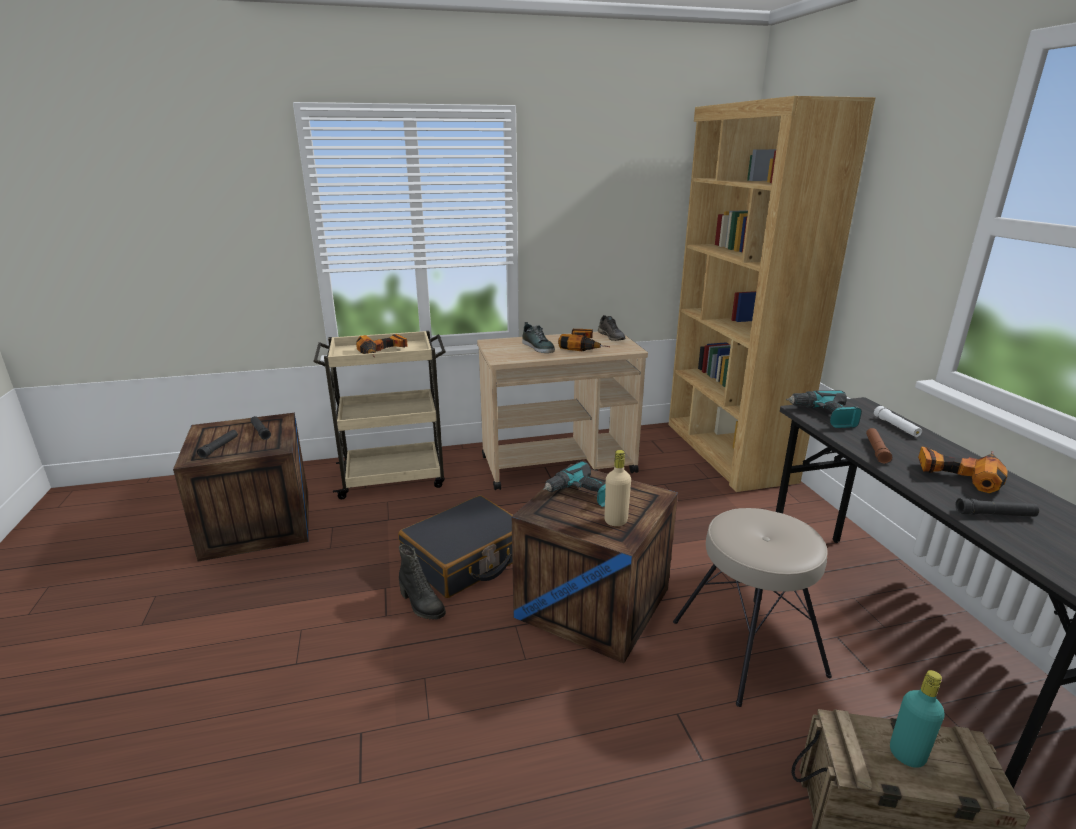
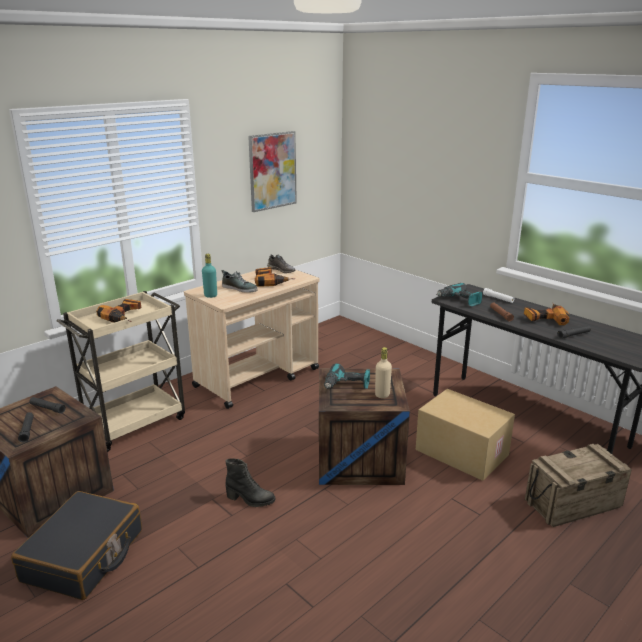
camera: 30 degrees left, 0 degrees up
(466, 559) = (252, 461): black suitcase -> black suitcase (84, 556)
(632, 210) = (272, 171): none -> picture
(727, 451) = (363, 339): brown bookcase -> none
(746, 648) = (460, 452): beige stool -> cardboard box
(906, 755) = (578, 464): turquoise bottle -> turquoise bottle (210, 295)

